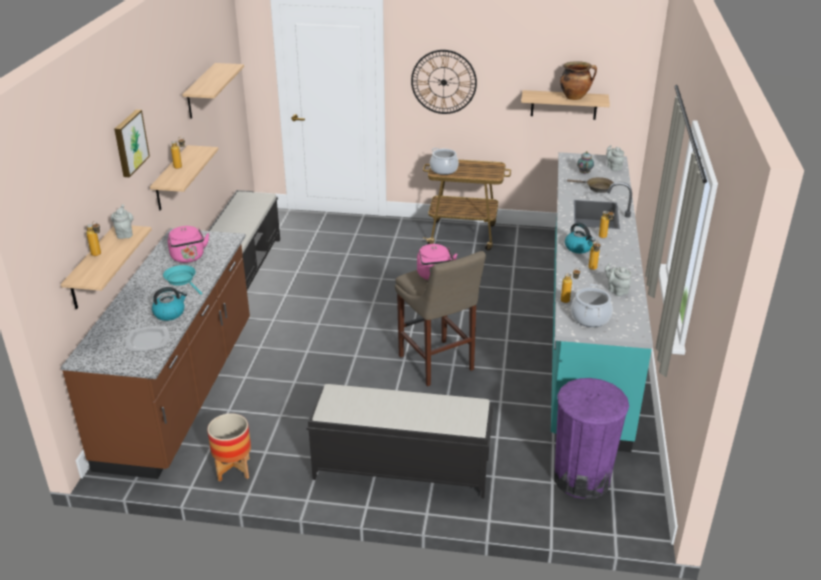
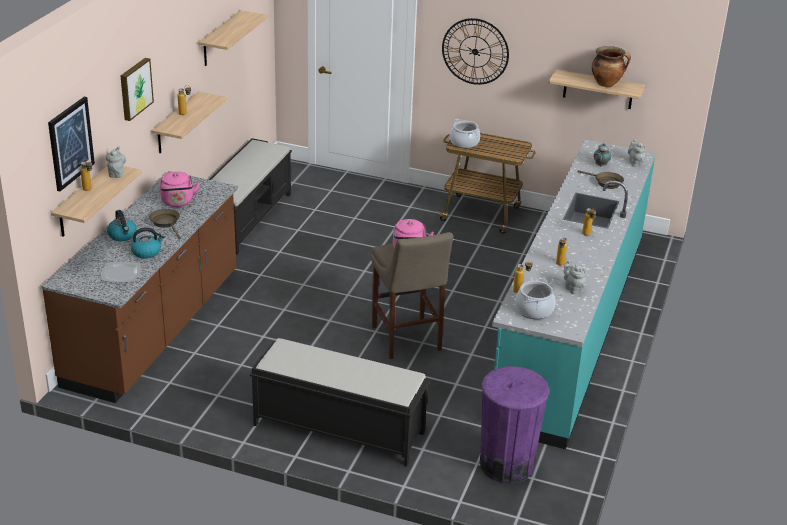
camera: 10 degrees right, 0 degrees up
(72, 205) = (70, 143): none -> picture
(182, 280) = (166, 223): turquoise frying pan -> brown frying pan
(233, 469) = (184, 405): planter -> none
(579, 248) = (556, 242): kettle -> kettle (122, 235)

